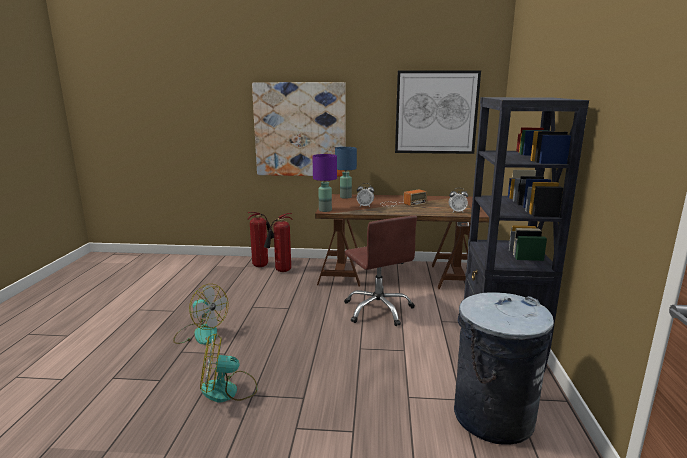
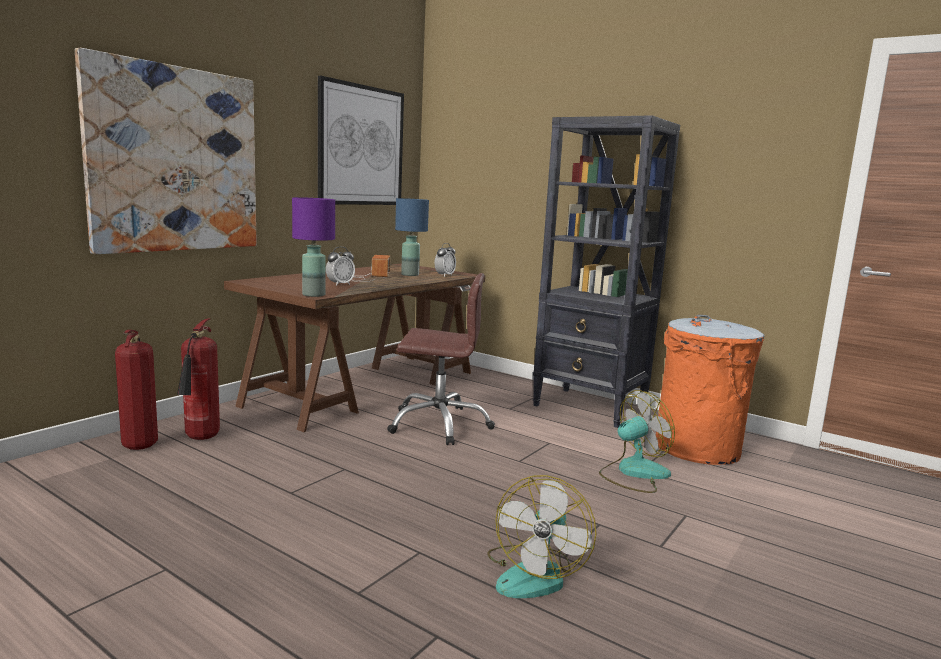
camera: 60 degrees left, 5 degrees down
(200, 333) = (315, 559): fan -> fan (633, 473)
(346, 197) = (273, 280): blue table lamp -> blue table lamp (410, 275)
(492, 416) = (696, 449): grey trash can -> orange trash can

